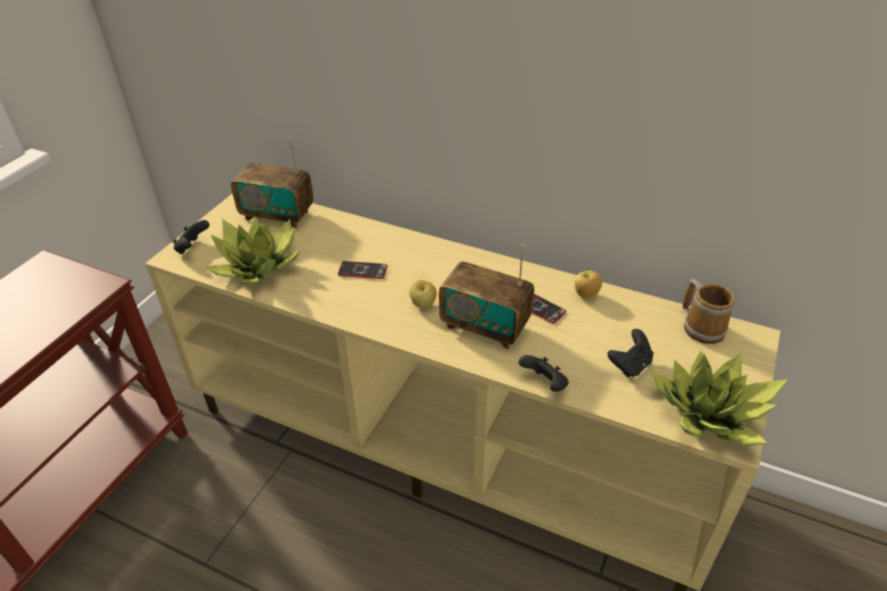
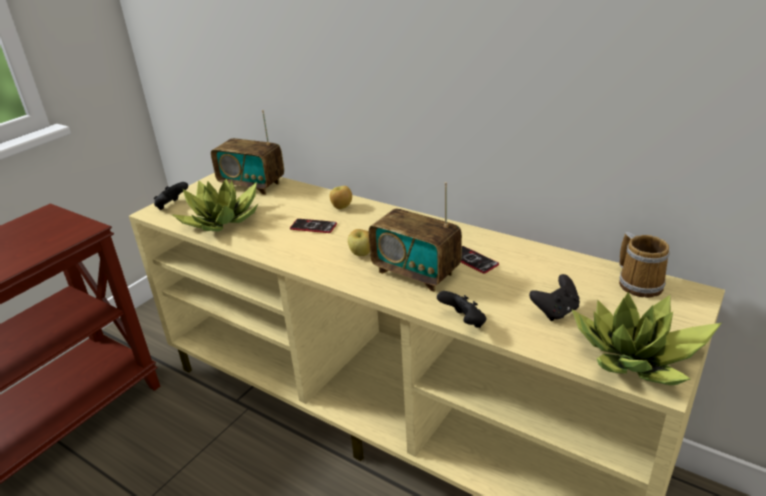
camera: 10 degrees right, 10 degrees down
(585, 295) = (522, 252): apple -> apple (341, 207)

